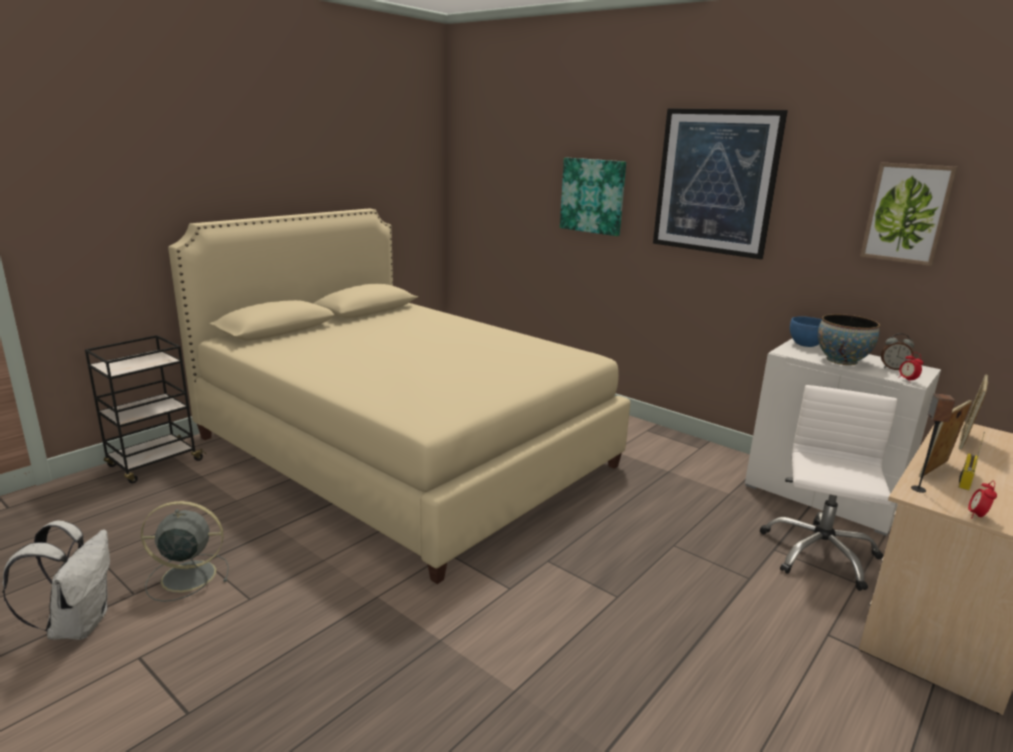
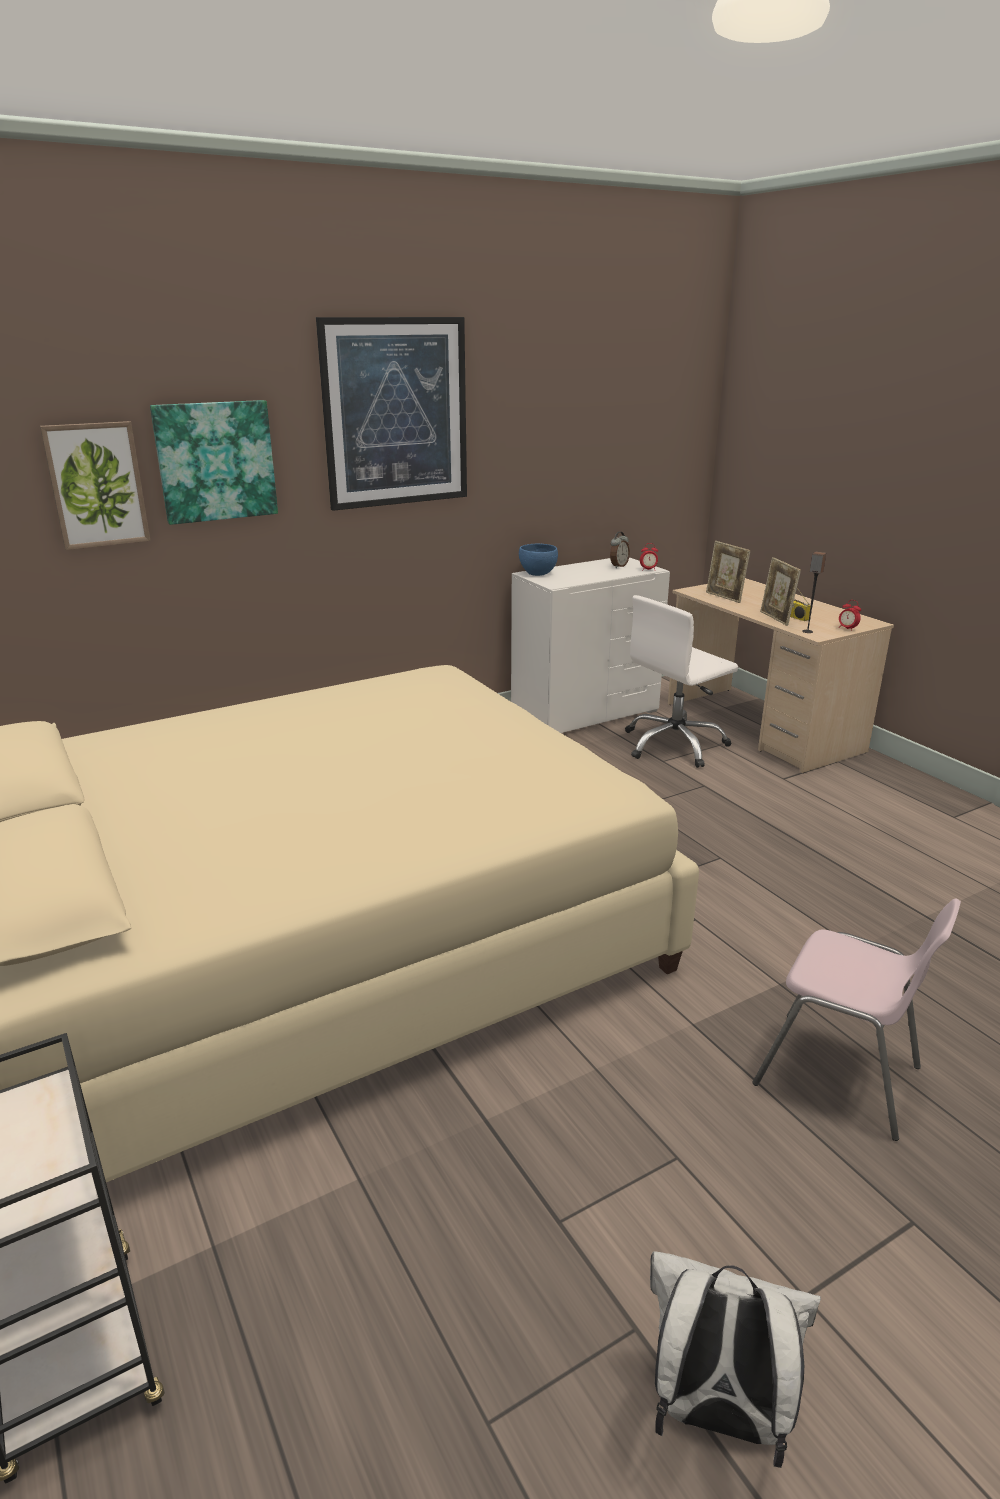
camera: 70 degrees left, 5 degrees up
(186, 576) = (598, 1247): grey fan -> none
(333, 675) = (839, 1076): none -> pink chair
(818, 553) = (674, 745): white office chair -> white office chair turned 75 degrees counterclockwise
(841, 360) = (590, 574): bowl -> none
(907, 213) = (579, 418): picture -> picture (96, 485)

